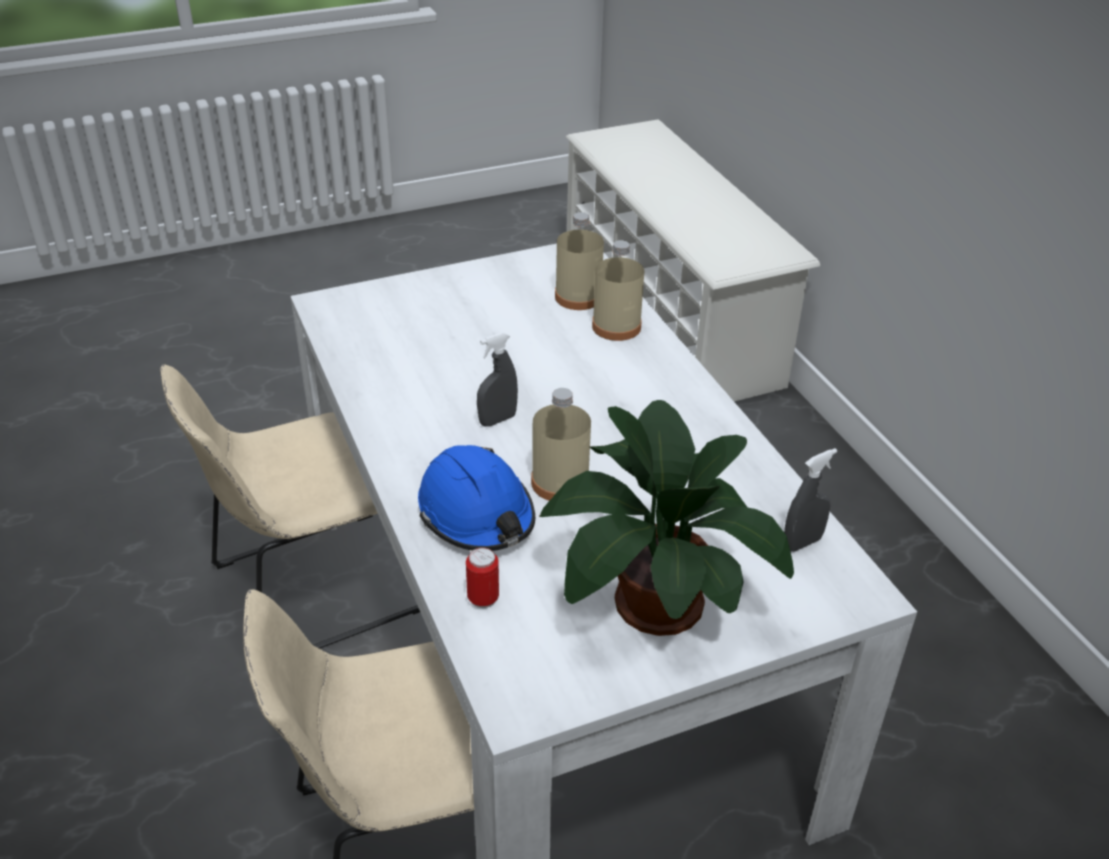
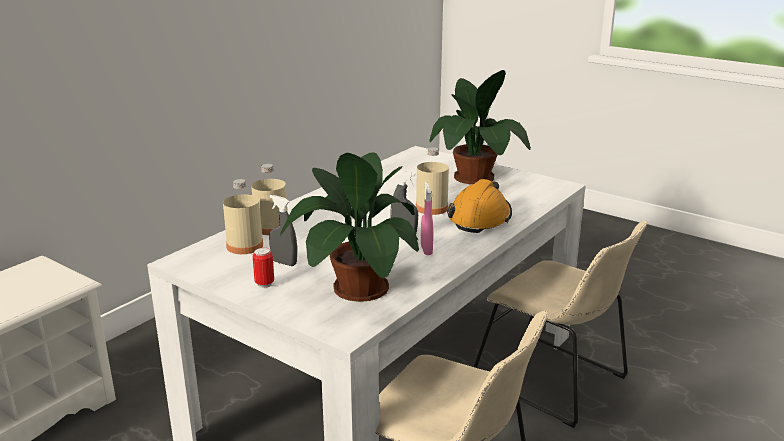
camera: 120 degrees left, 15 degrees down
(393, 335) = (357, 289): none -> potted plant
(431, 418) = (426, 250): none -> pink spray bottle
(477, 514) = (480, 218): blue hard hat -> orange hard hat
(483, 599) = (525, 203): can -> can (264, 284)
(802, 543) = (403, 163): grey spray bottle -> grey spray bottle (284, 263)

